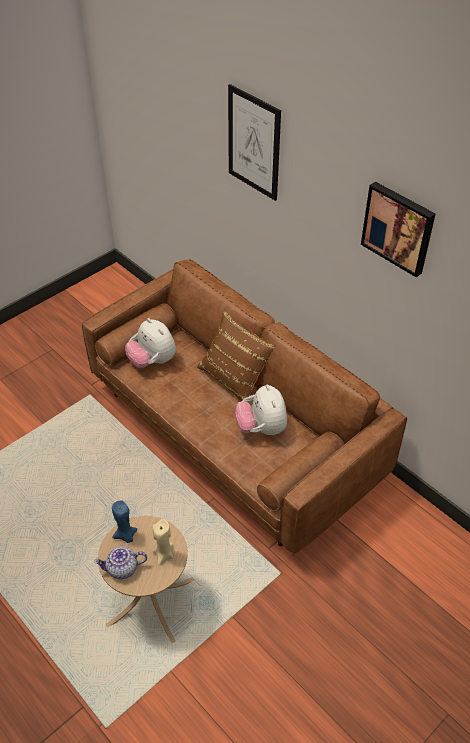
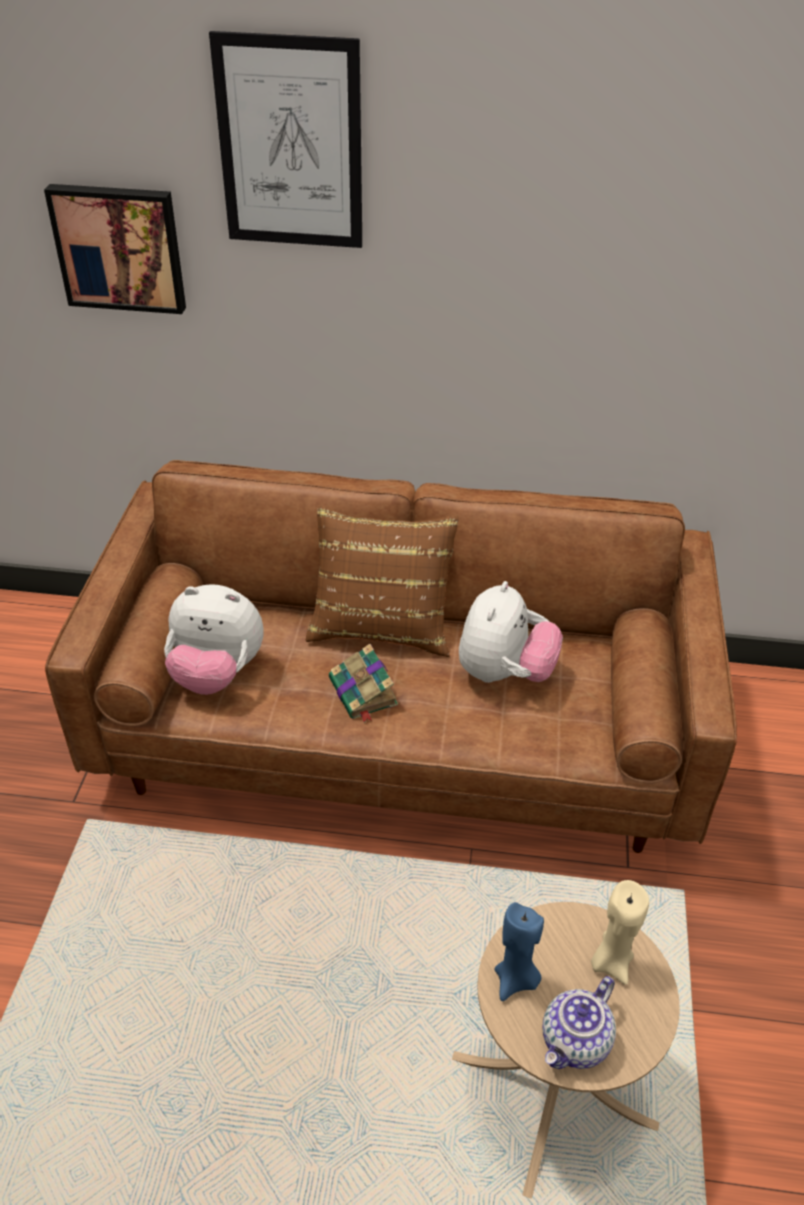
camera: 40 degrees left, 5 degrees down
(196, 402) = (364, 693): none -> book
(261, 428) = (504, 673): plush toy -> plush toy turned 105 degrees counterclockwise
(398, 228) = (669, 175): picture -> picture (120, 247)

